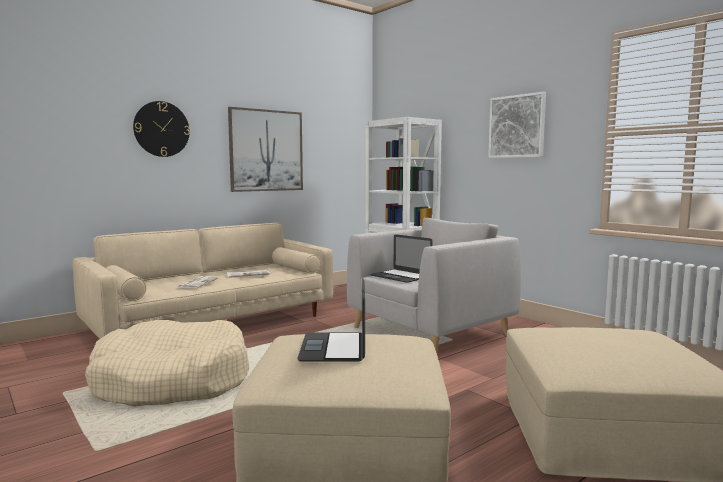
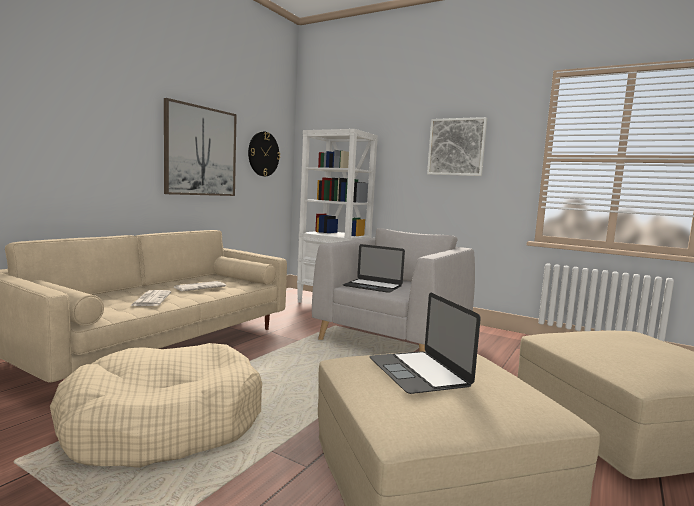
camera: 20 degrees left, 0 degrees up
(161, 129) = (89, 114): wall clock -> wall clock (263, 154)

